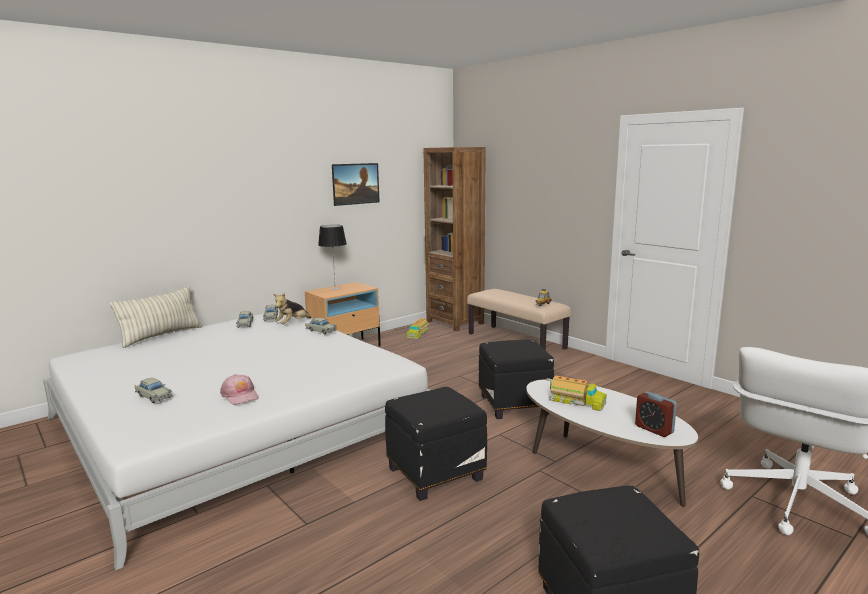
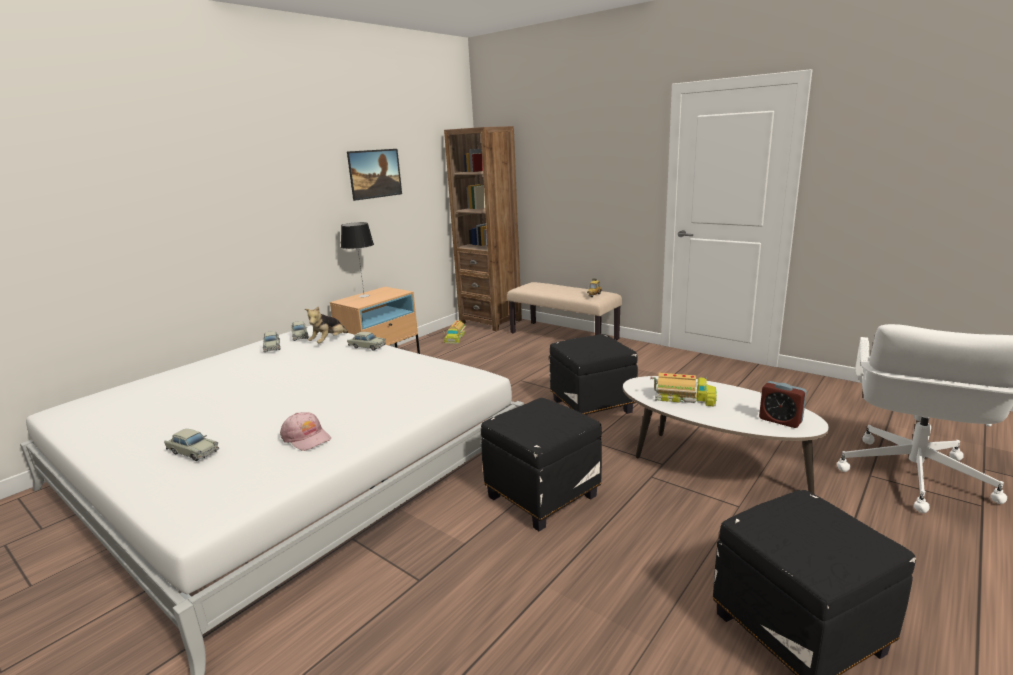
camera: 10 degrees left, 5 degrees up
(161, 336) = (169, 371): pillow -> none

